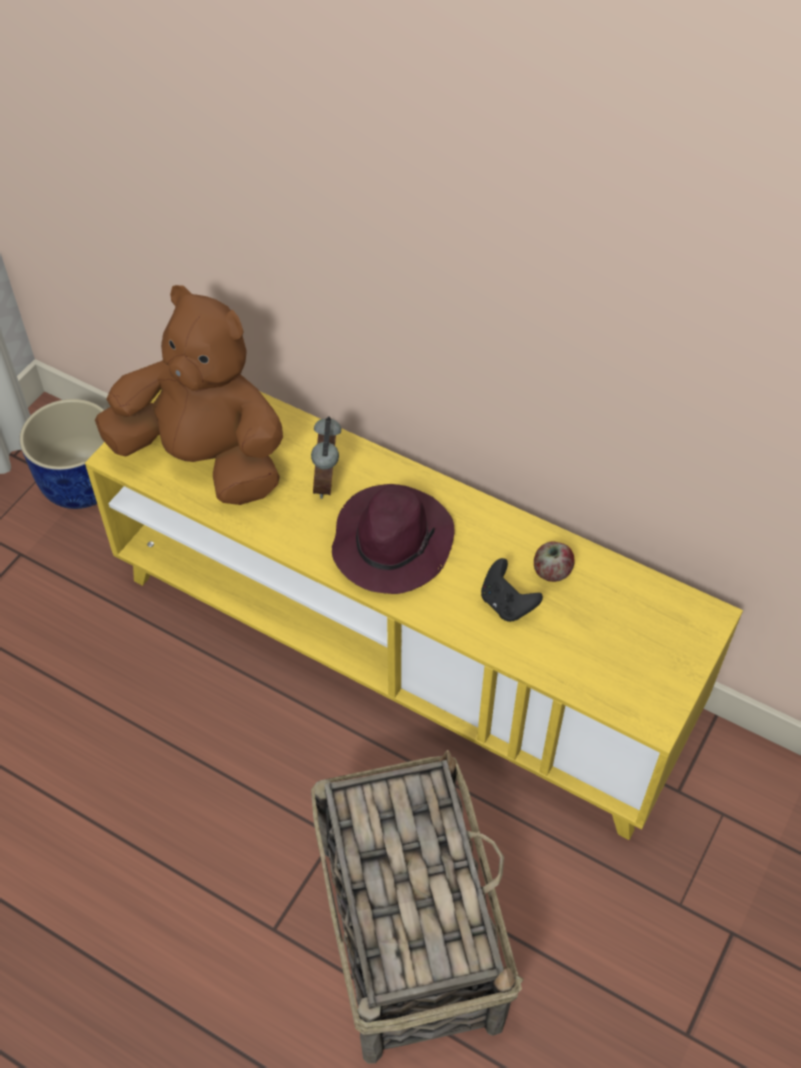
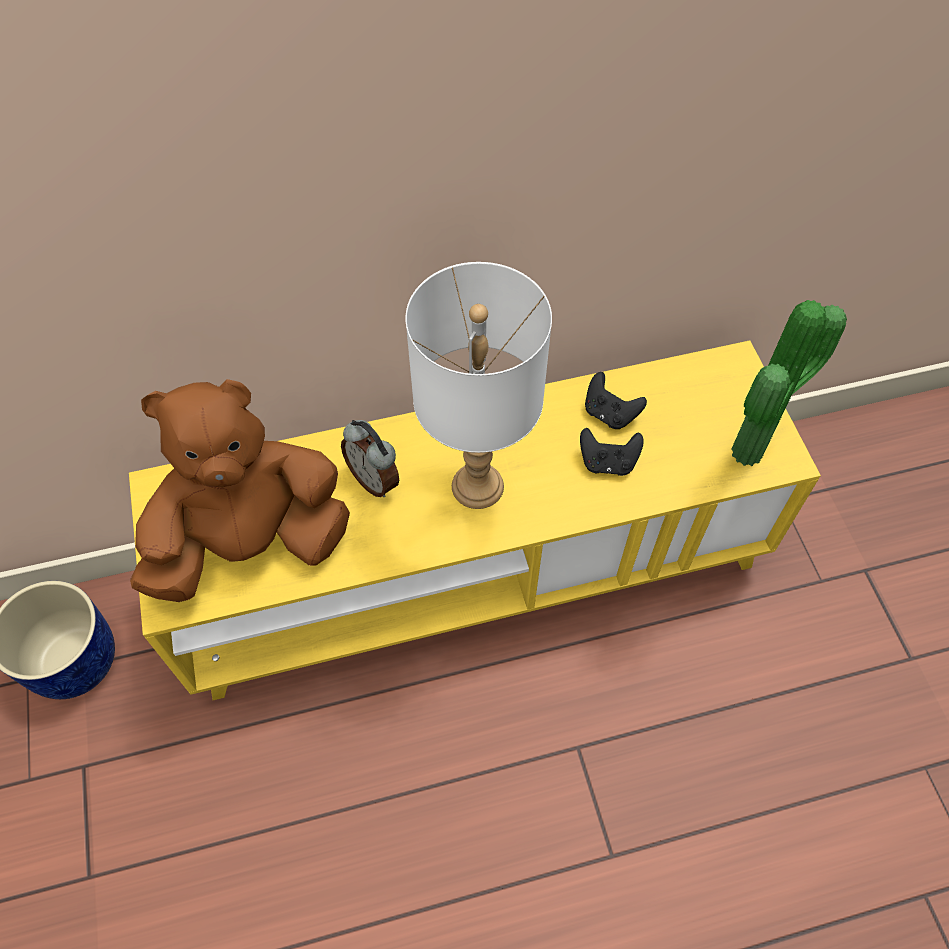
camera: 45 degrees left, 5 degrees up
(392, 542) = (476, 485): purple hat -> white table lamp
(409, 930) = (695, 761): basket -> none
(552, 572) = (609, 413): apple -> black game controller
(629, 692) = (752, 456): none -> potted plant

